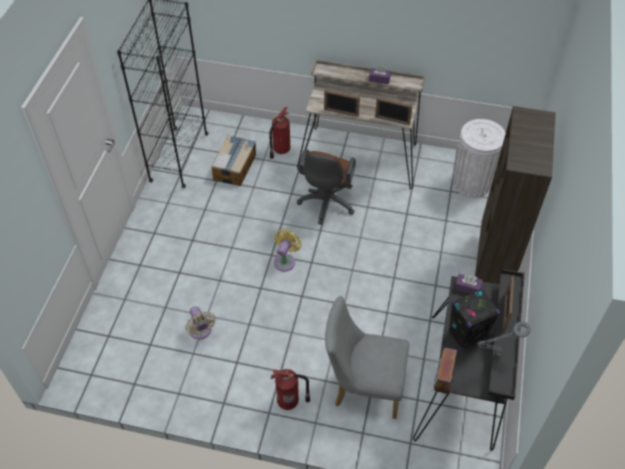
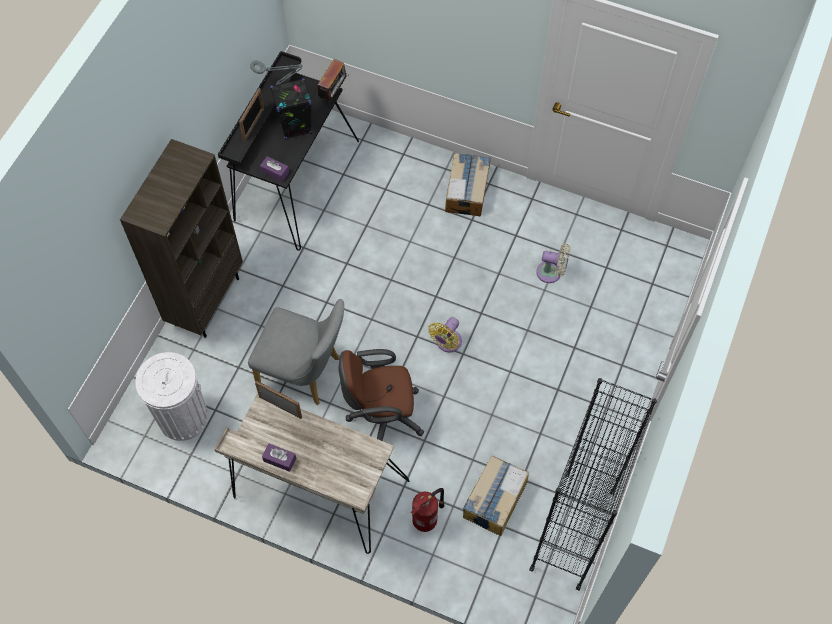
camera: 170 degrees left, 10 degrees up
(201, 331) = (551, 273): beige fan -> beige fan turned 120 degrees clockwise
(289, 401) = (467, 190): fire extinguisher -> cardboard box
(326, 204) = (382, 415): brown office chair -> brown office chair turned 120 degrees counterclockwise
(341, 113) = (346, 432): picture frame -> none
(363, 386) = (392, 193): grey chair -> grey chair (305, 373)

